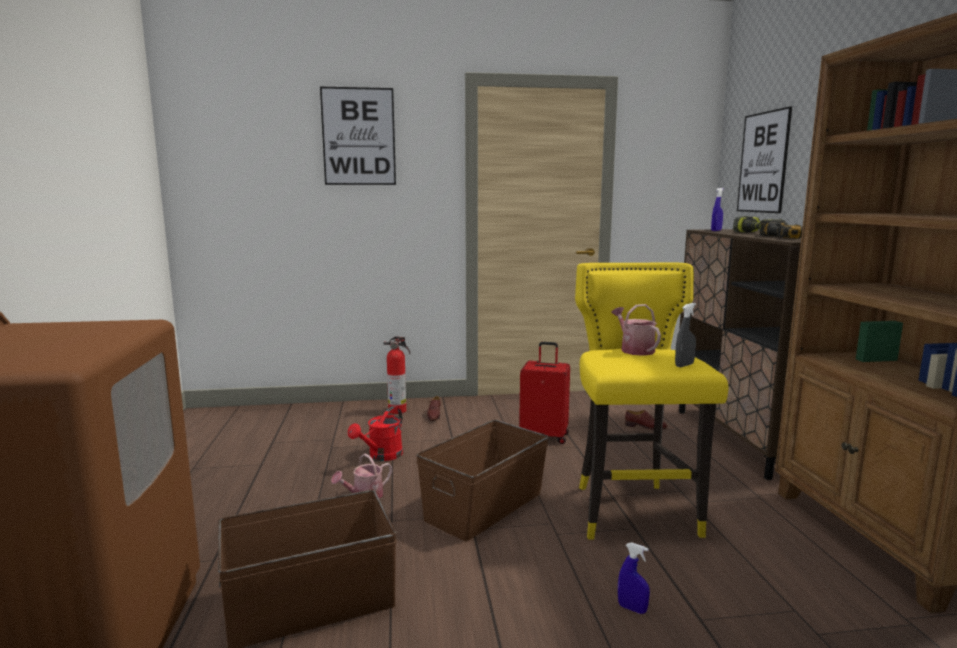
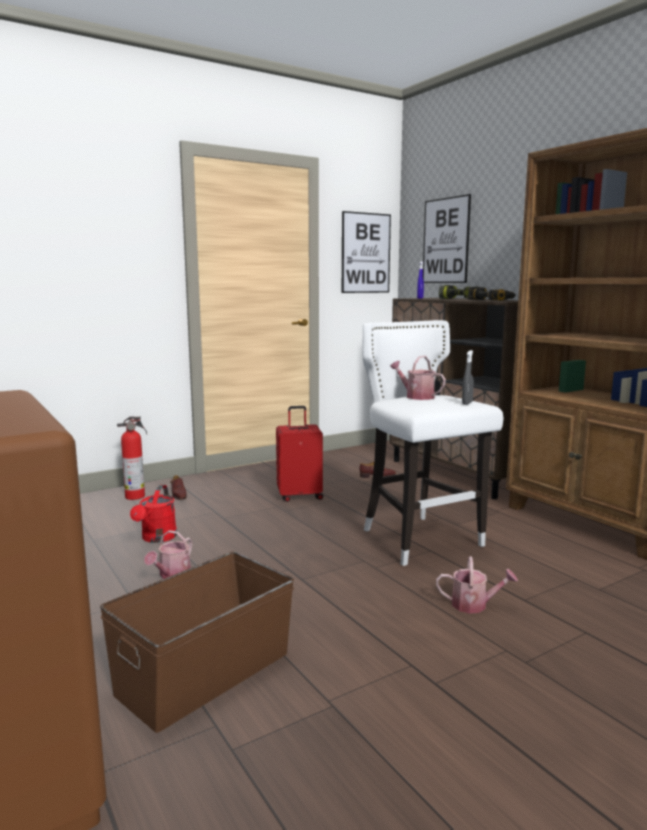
camera: 25 degrees left, 0 degrees up
(358, 137) = (69, 200): picture -> picture (365, 253)
(483, 506) = (295, 560): brown storage box -> none
(632, 608) = (474, 605): blue spray bottle -> watering can
(633, 513) = (421, 540): yellow stool -> white stool

